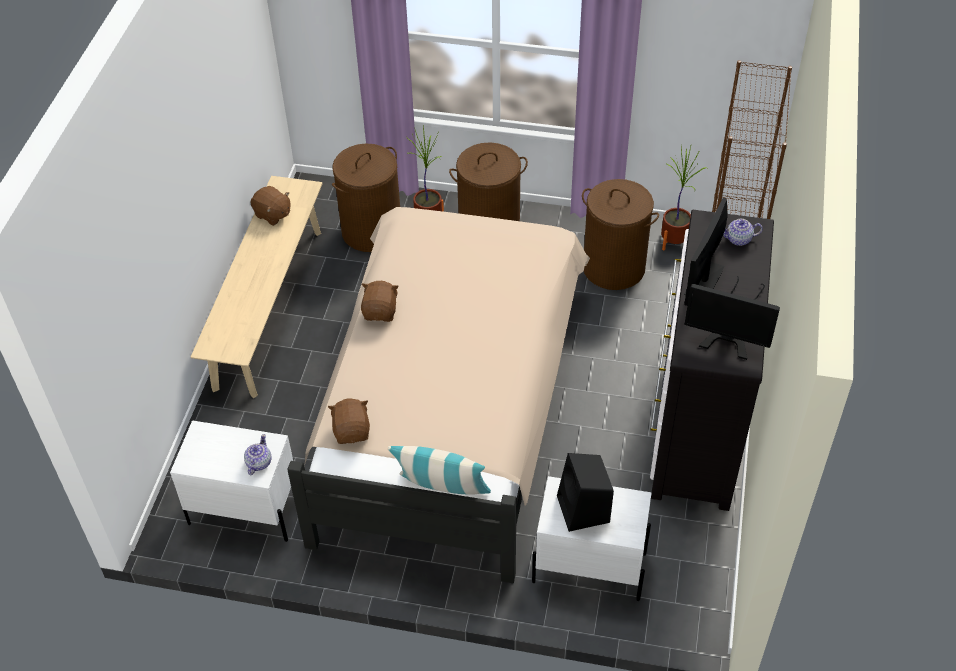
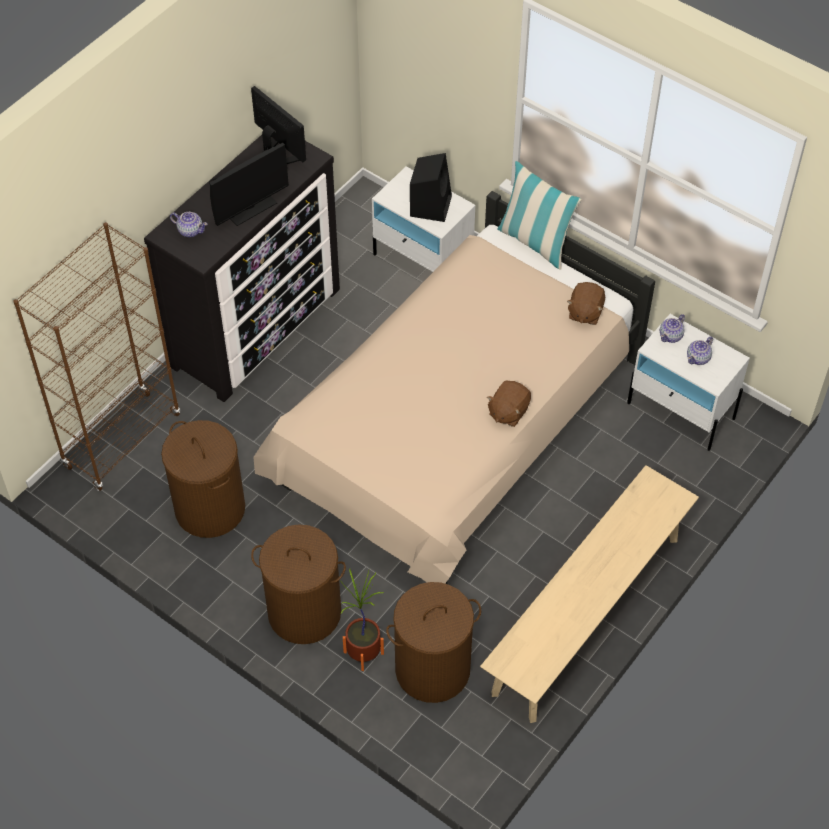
camera: 155 degrees left, 5 degrees up
(222, 450) = (698, 358): none -> teapot
(272, 214) = (555, 640): brown plush toy -> none
(674, 242) = (127, 512): potted plant -> none

